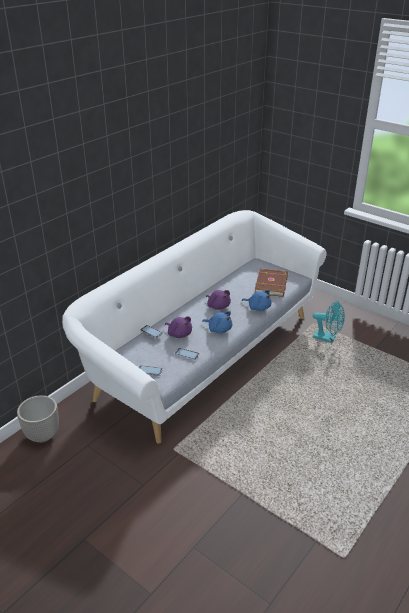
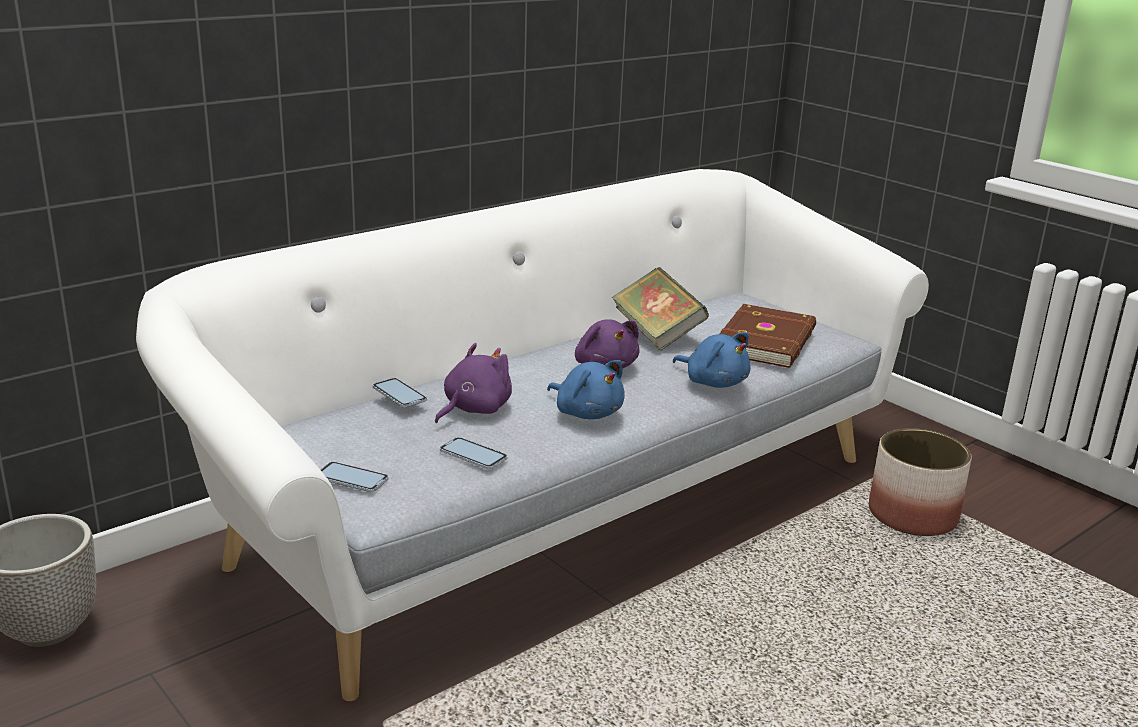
camera: 10 degrees right, 10 degrees down
(179, 334) = (473, 409): purple plush toy -> purple plush toy turned 105 degrees counterclockwise
(231, 286) = (657, 334): none -> book
(327, 338) = (912, 515): turquoise fan -> planter

